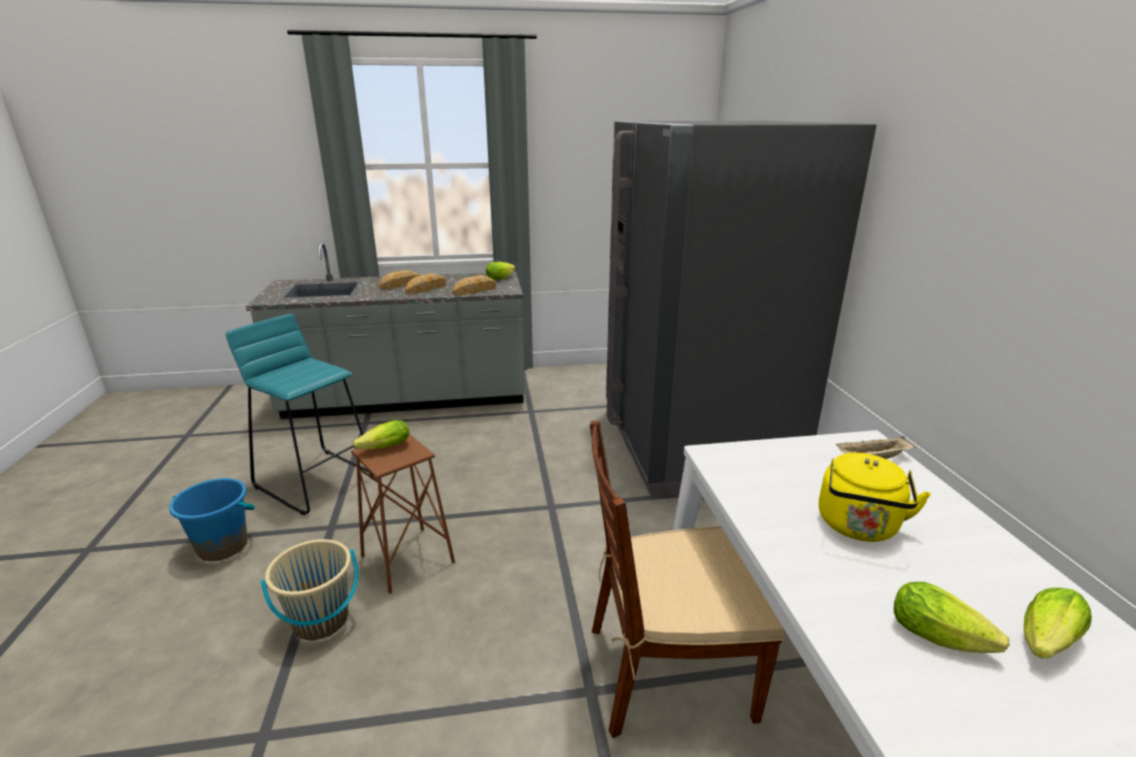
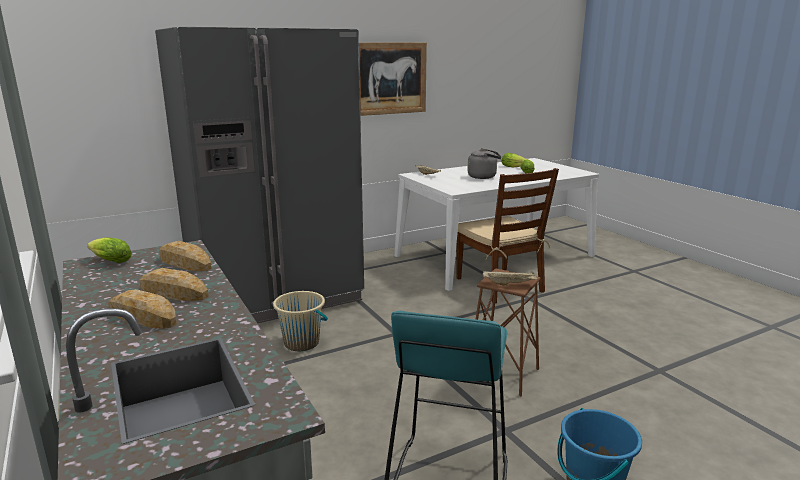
camera: 110 degrees left, 5 degrees down
(321, 620) = (586, 386): beige bucket -> beige bucket (302, 343)
(382, 448) = (509, 284): lettuce -> beige tray
(858, 527) = (483, 177): yellow kettle -> grey kettle
(988, 240) = (390, 78): none -> picture

